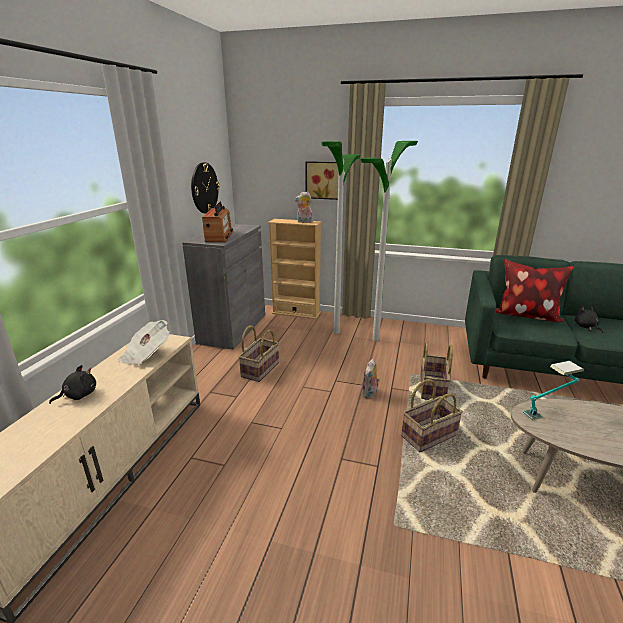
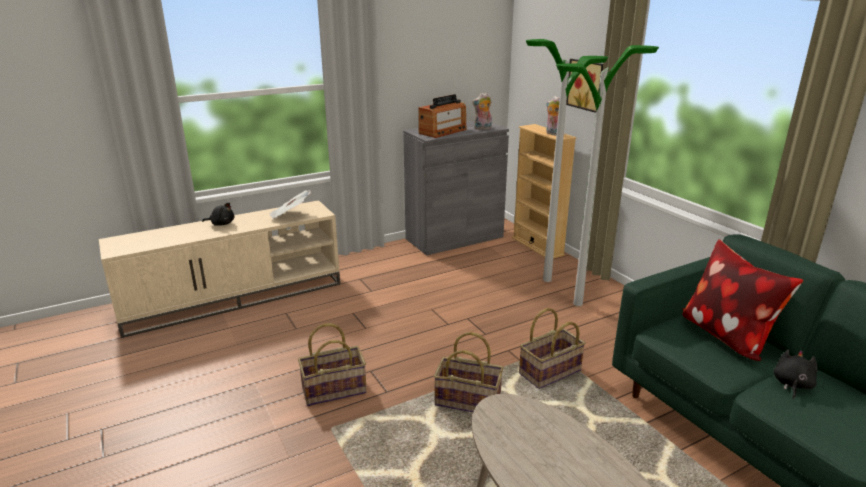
camera: 45 degrees right, 0 degrees up
(204, 188) = (453, 78): wall clock -> none
(260, 369) = (421, 280): basket -> basket (334, 389)
(369, 394) = (478, 343): plush toy -> plush toy (482, 128)
(547, 411) = (530, 415): table lamp -> none

